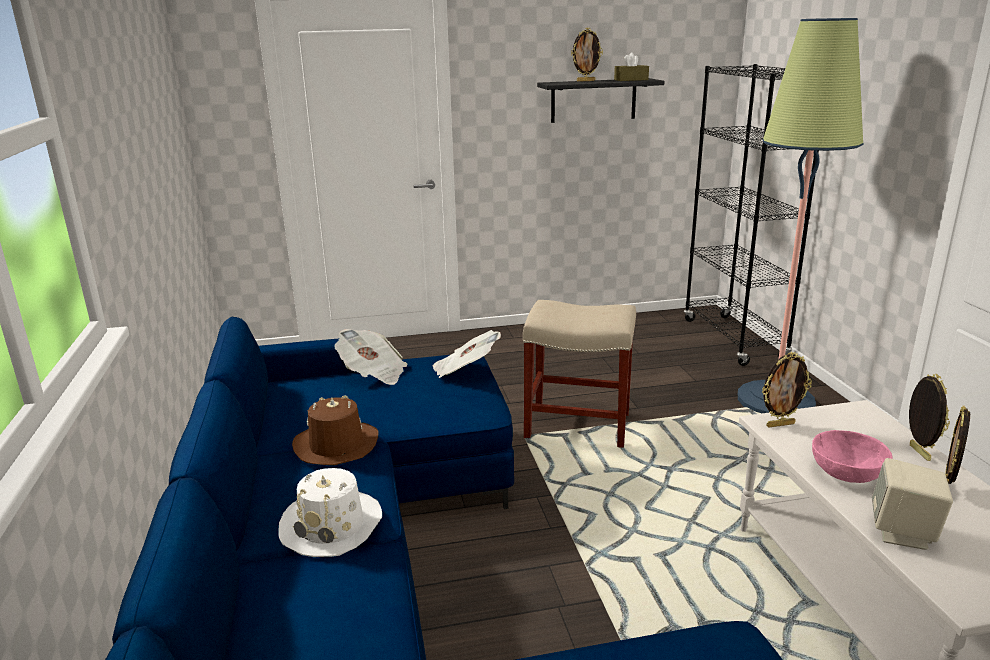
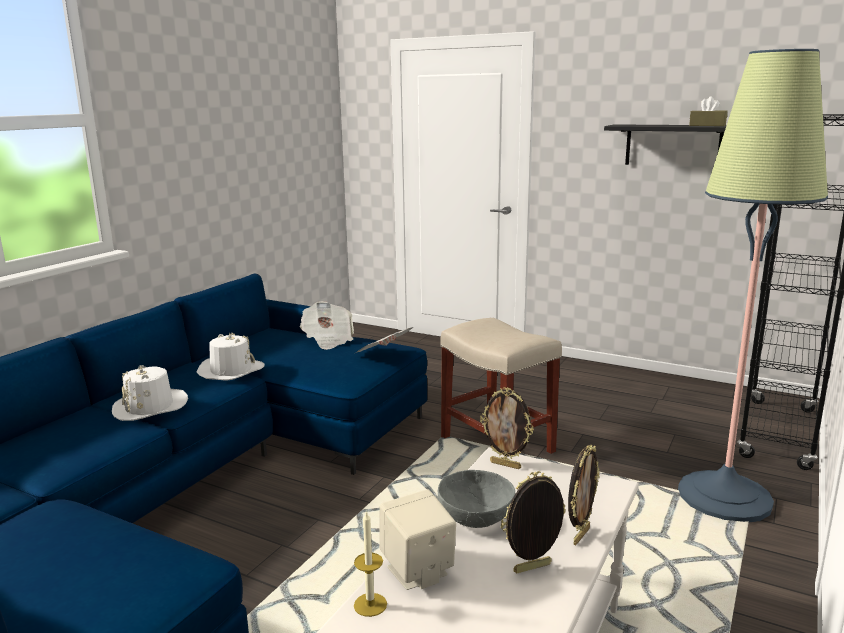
camera: 40 degrees right, 5 degrees down
(336, 445) = (230, 370): brown hat -> white hat
(585, 81) = (660, 124): picture frame -> none
(846, 473) = (475, 516): pink bowl -> grey bowl
(933, 574) = (370, 604): none -> candle

